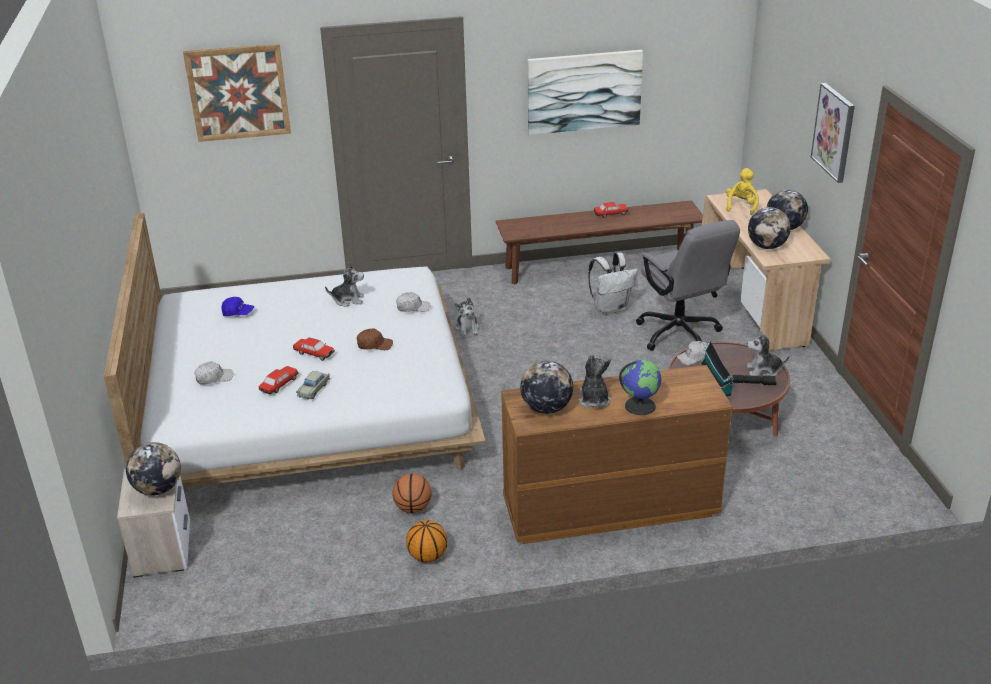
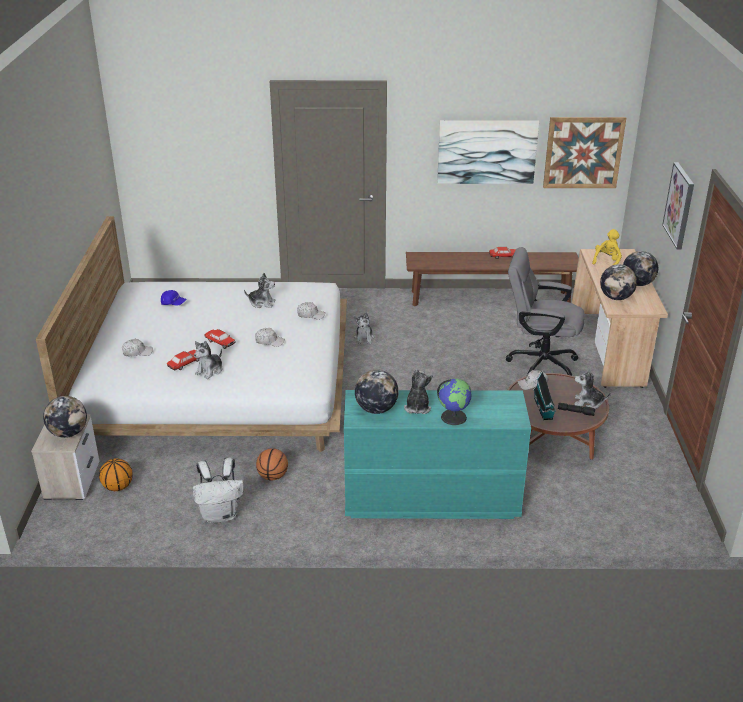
camera: 10 degrees right, 0 degrees up
(238, 92) = (201, 127): picture -> picture (583, 152)
(314, 389) = (210, 370): beige toy car -> plush toy
(374, 345) = (269, 341): brown cap -> white cap
(427, 556) = (271, 516): basketball -> basketball (118, 487)
(609, 508) = (430, 499): brown dresser -> turquoise dresser
(611, 308) = (488, 335): white backpack -> white backpack (221, 514)
(681, 336) = (539, 365): grey office chair -> grey office chair turned 120 degrees clockwise

